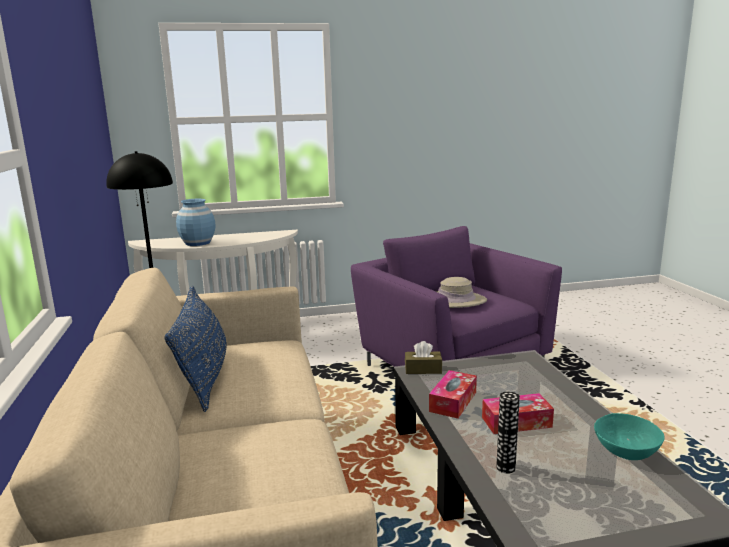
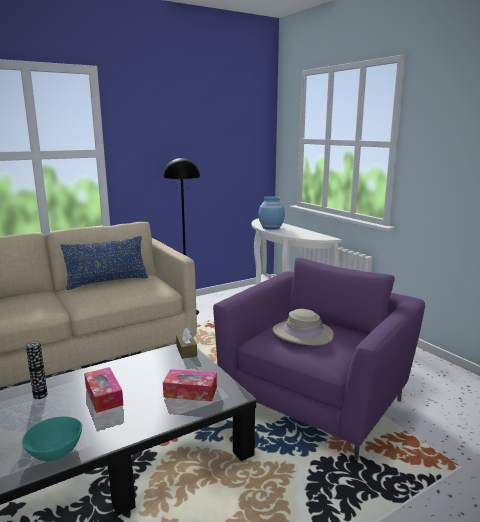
camera: 70 degrees right, 0 degrees up
(453, 402) = (134, 368): tissue box -> tissue box (190, 392)

